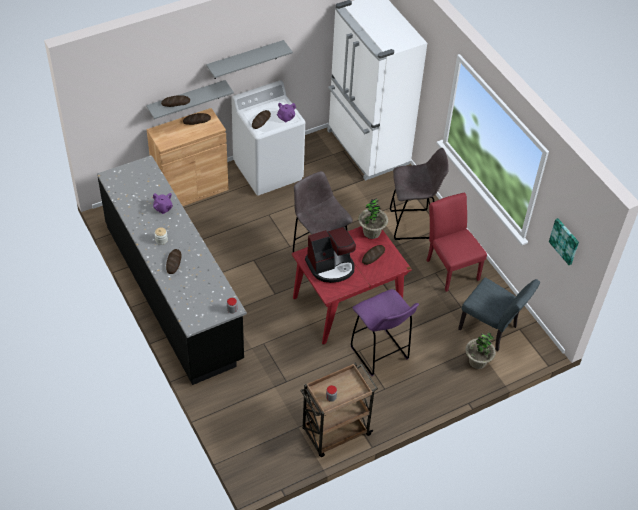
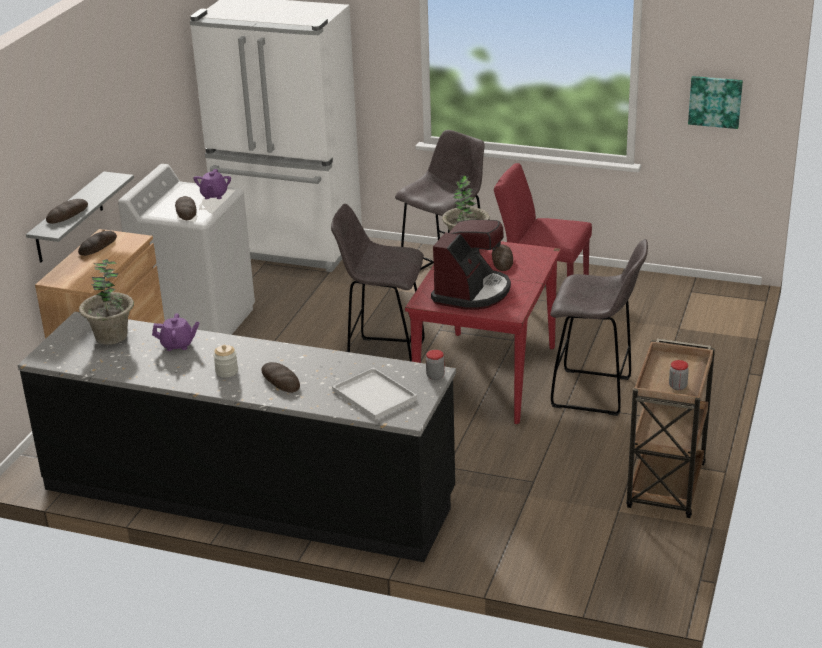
camera: 40 degrees left, 20 degrees down
(195, 300) = (372, 394): none -> white tray
(245, 60) = (118, 129): grey shelf -> none
(380, 354) = (594, 393): purple stool -> grey stool
(477, 361) = (698, 338): potted plant -> potted plant (111, 336)
(491, 330) = (667, 307): grey chair -> none

